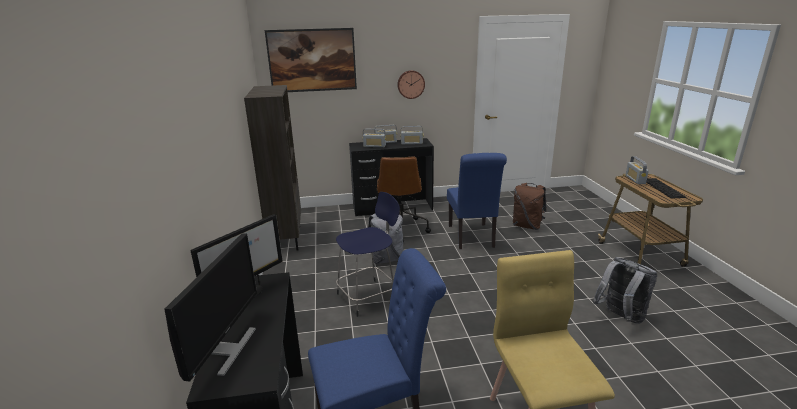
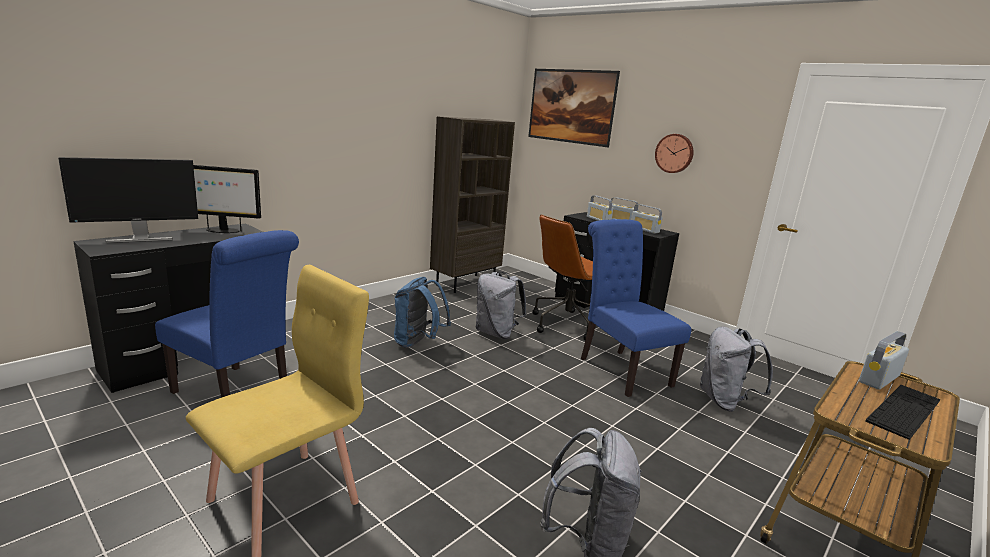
camera: 50 degrees right, 5 degrees down
(368, 296) = (418, 343): blue stool -> blue backpack
(472, 238) = (620, 369): blue chair -> blue chair turned 105 degrees clockwise
(527, 226) = (725, 402): brown backpack -> grey backpack

